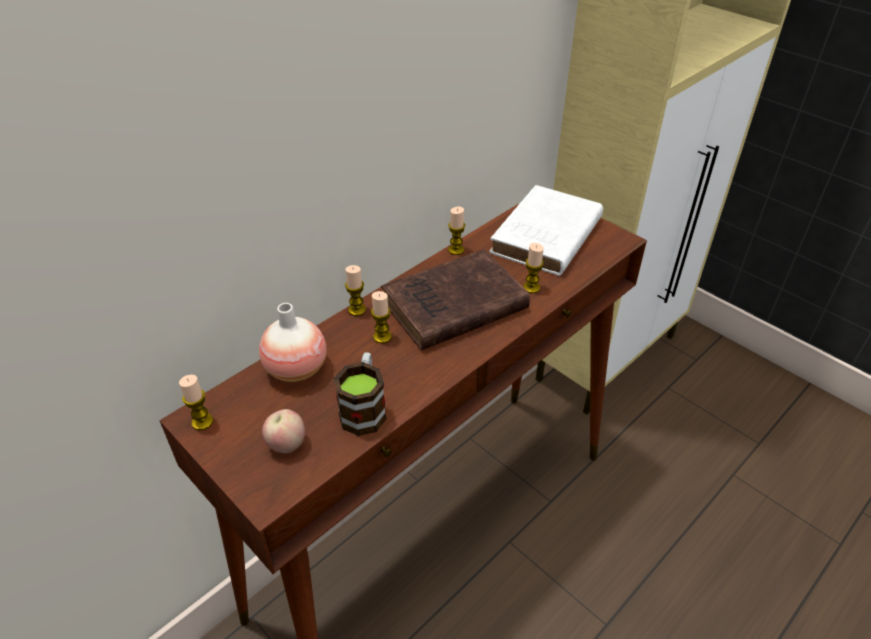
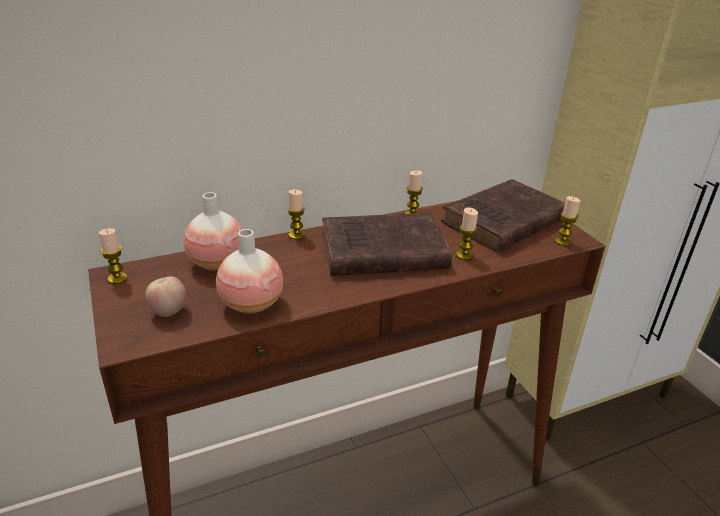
camera: 20 degrees right, 10 degrees down
(364, 408) = (251, 304): mug -> vase
(382, 337) = (304, 258): candle -> candle (562, 241)
(545, 237) = (502, 222): white book -> brown book

